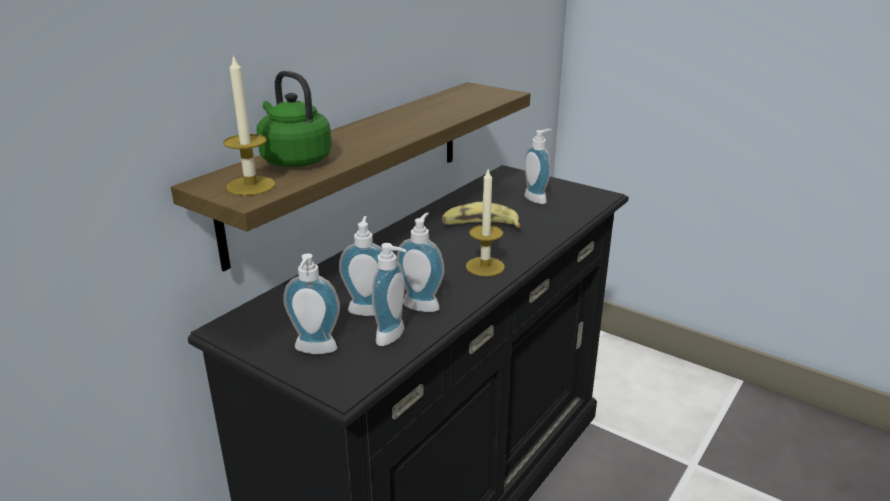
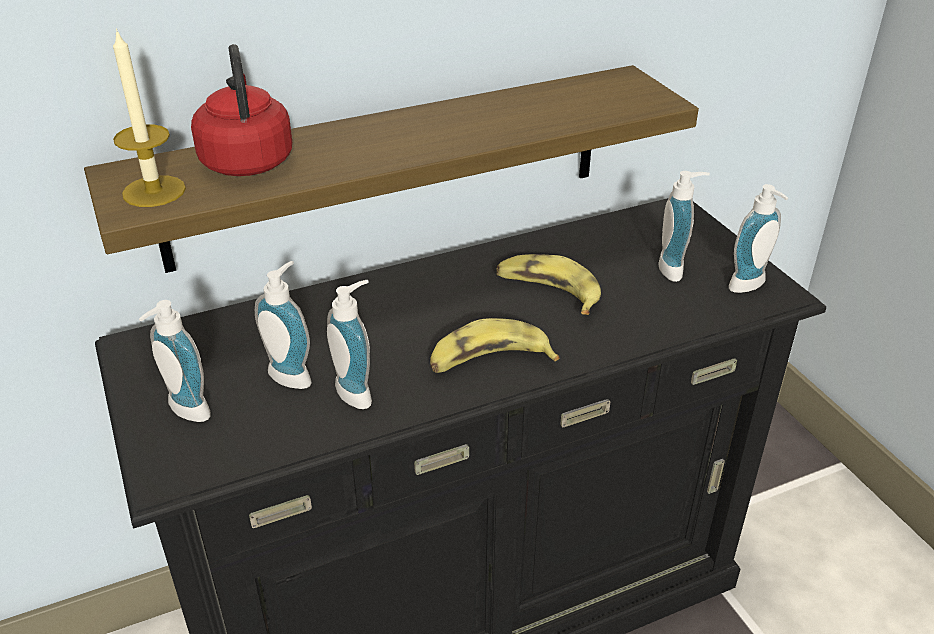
camera: 30 degrees right, 10 degrees up
(294, 160) = (247, 160): green kettle -> red kettle
(394, 337) = (282, 428): soap dispenser -> soap dispenser (750, 287)
(485, 266) = (489, 361): candle -> banana

